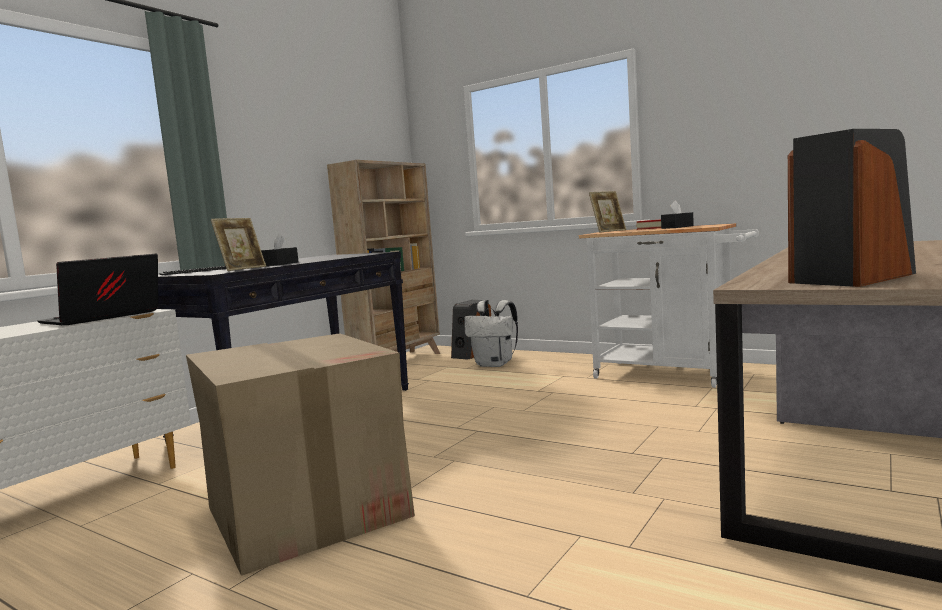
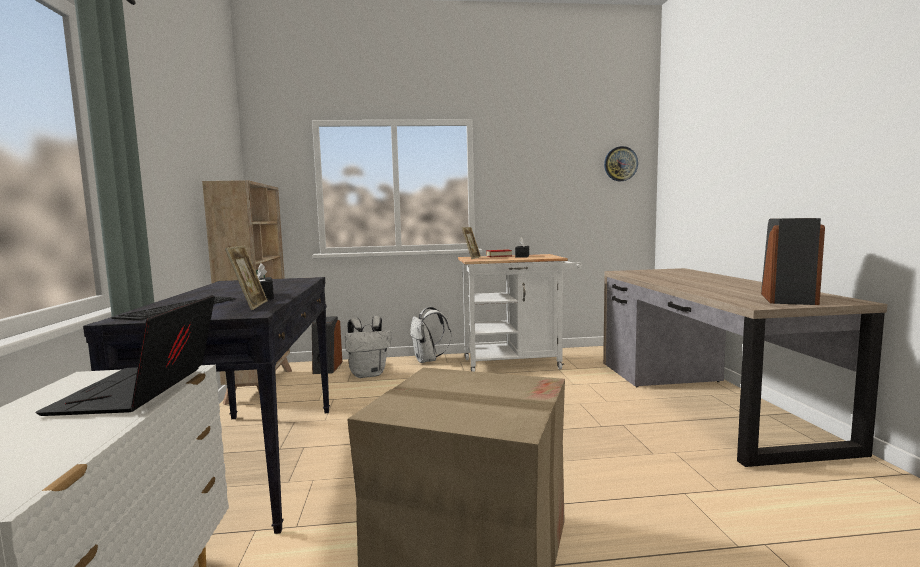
camera: 40 degrees left, 0 degrees up
(575, 359) = (427, 360): none -> white backpack
(878, 69) = (620, 164): none -> wall clock

